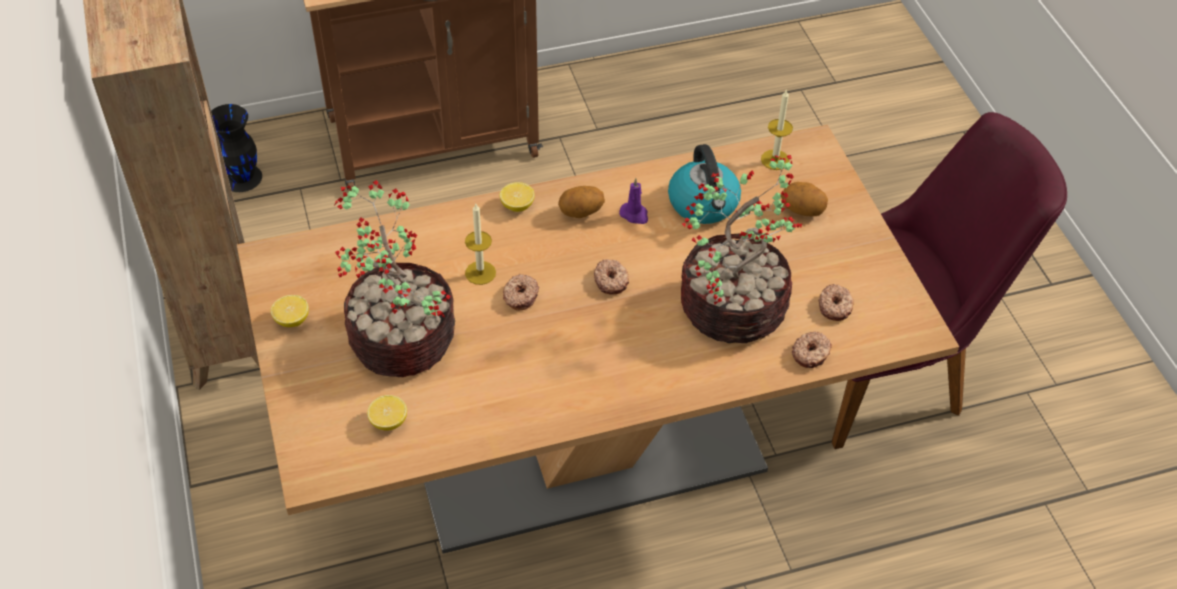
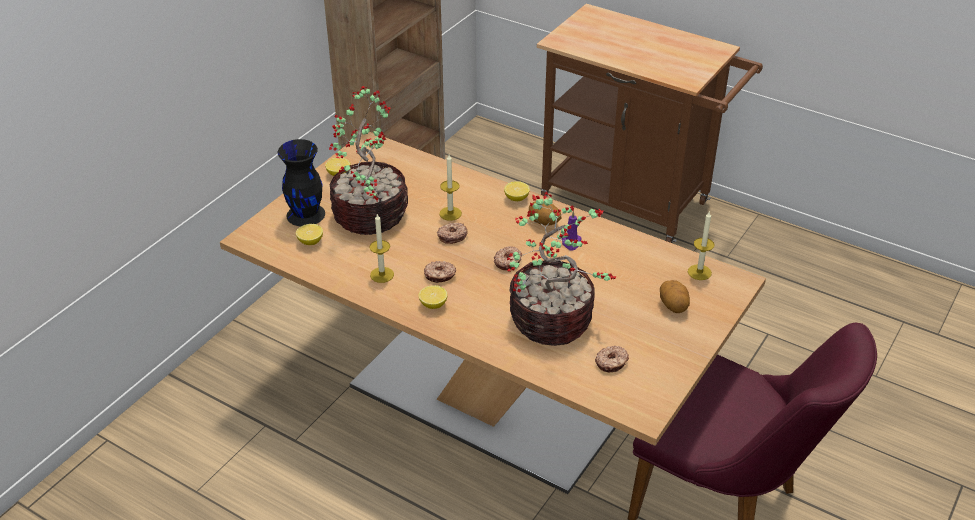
camera: 50 degrees right, 10 degrees down
(242, 177) = (500, 159): black vase -> black vase (306, 214)
(518, 394) = (382, 275): none -> candle
(613, 383) = (433, 305): none -> lemon
(704, 204) = (618, 264): kettle -> none
(811, 354) = (558, 373): donut -> donut (440, 275)

